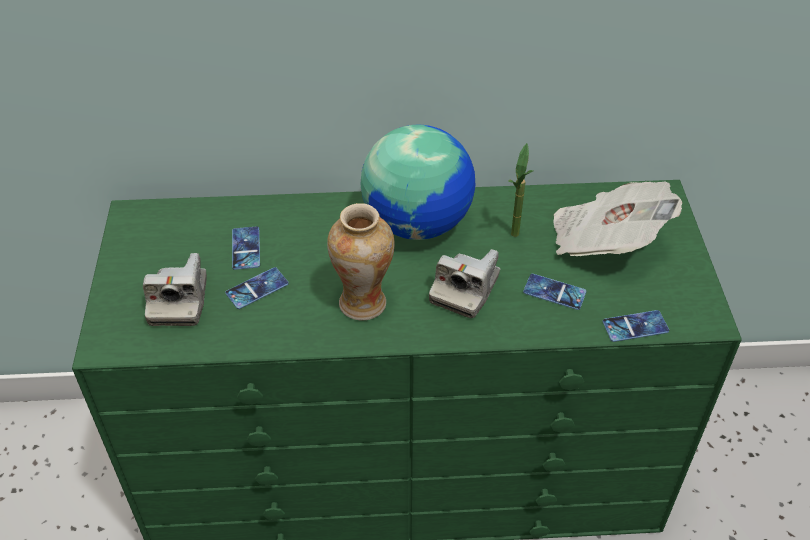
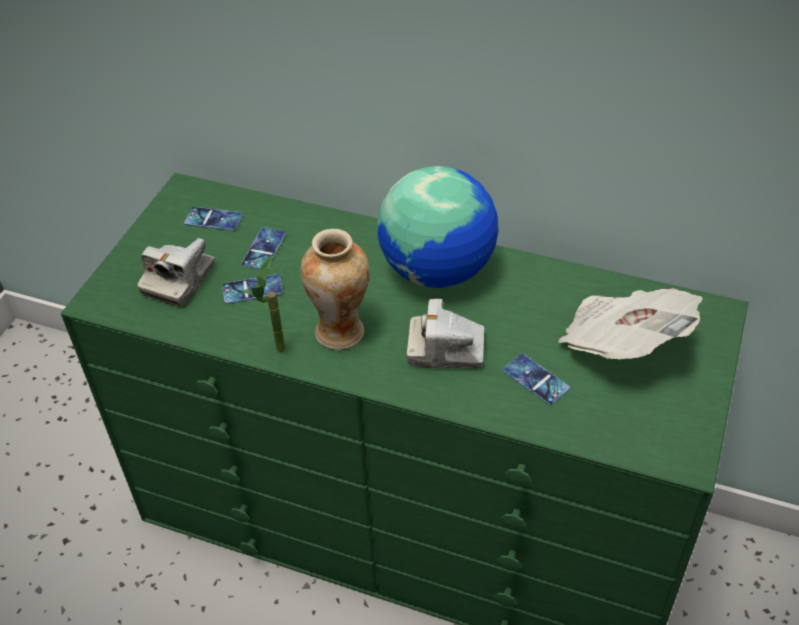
camera: 25 degrees right, 0 degrees up
(465, 290) = (445, 349): camera -> camera turned 45 degrees clockwise
(515, 240) = (527, 315): potted plant -> potted plant (276, 356)
(635, 326) = (600, 441): phone -> phone (213, 219)

